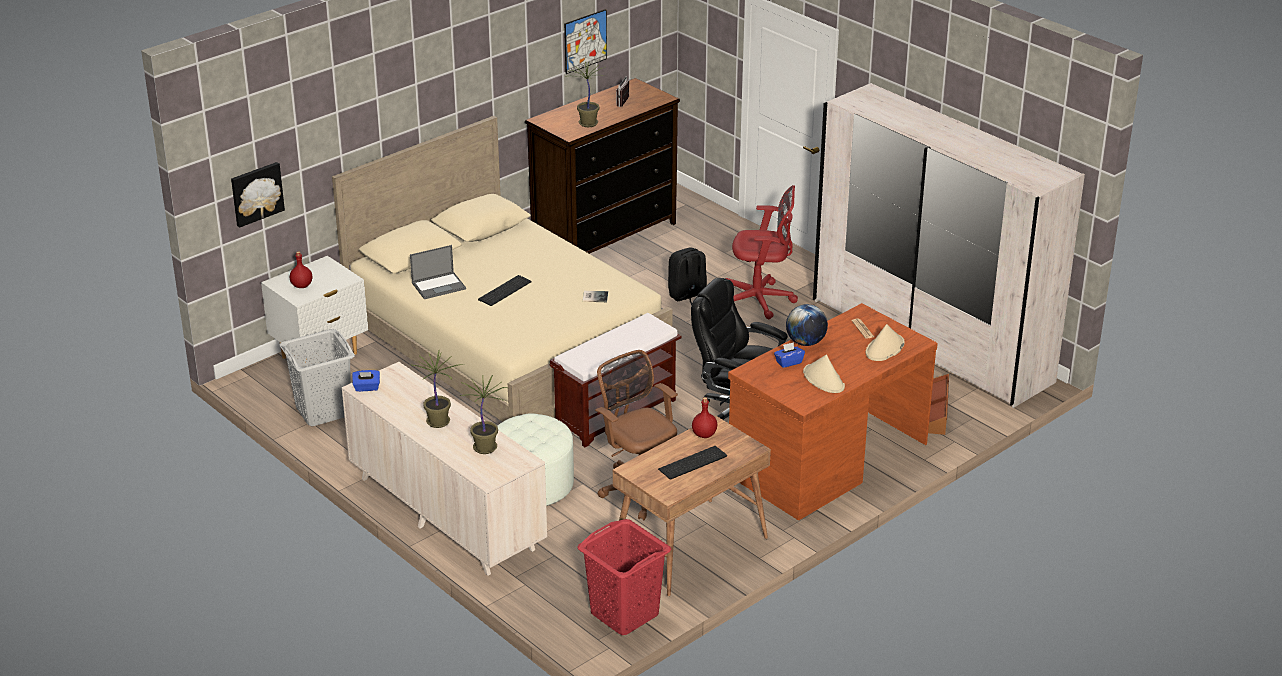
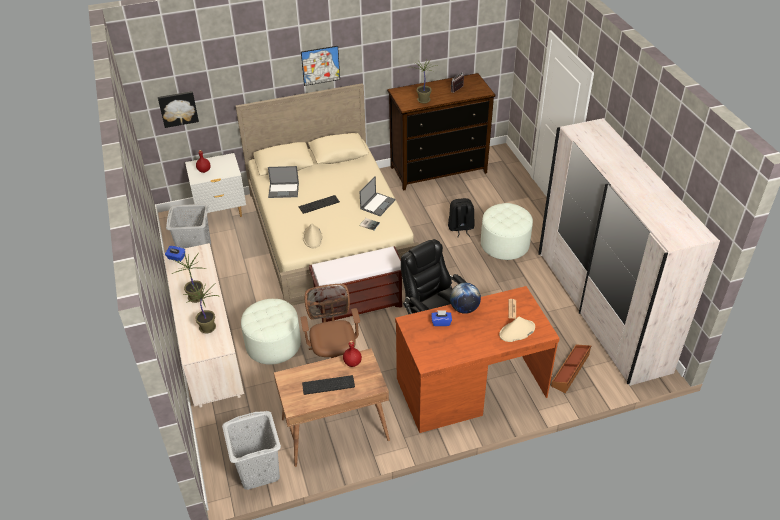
camera: 25 degrees right, 10 degrees up
(585, 41) = (439, 43): picture -> picture (320, 65)
(587, 272) = (377, 204): none -> laptop
(624, 614) = (258, 471): red laundry basket -> grey laundry basket
(760, 300) = (504, 244): red office chair -> white ottoman
(824, 380) = (455, 346): beige hat -> beige hat (312, 237)

